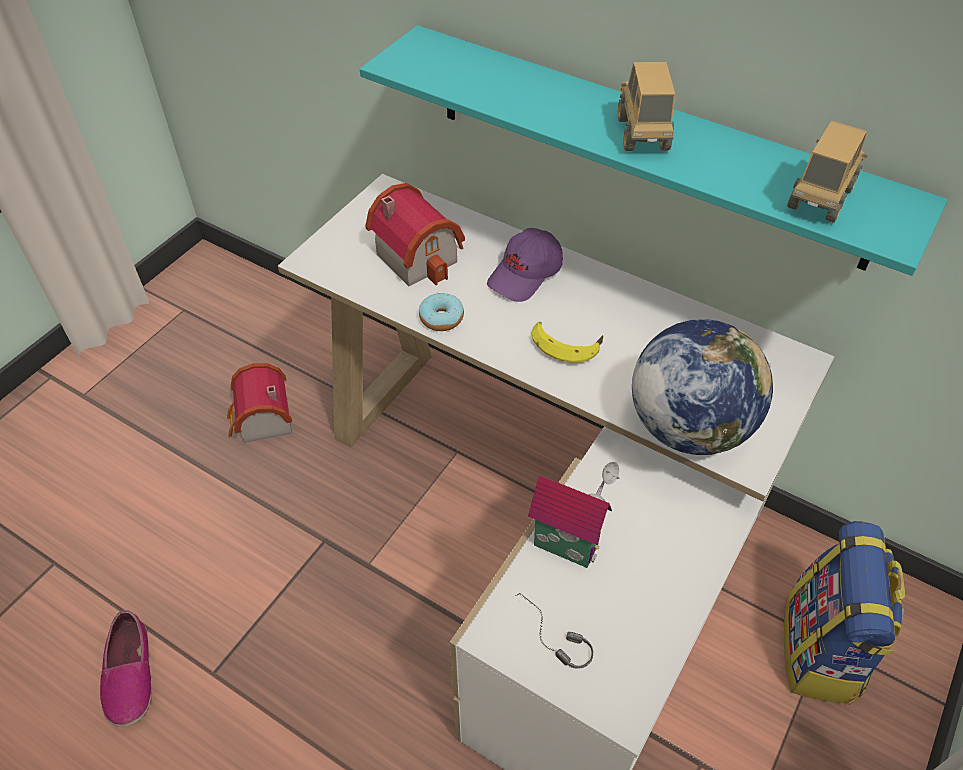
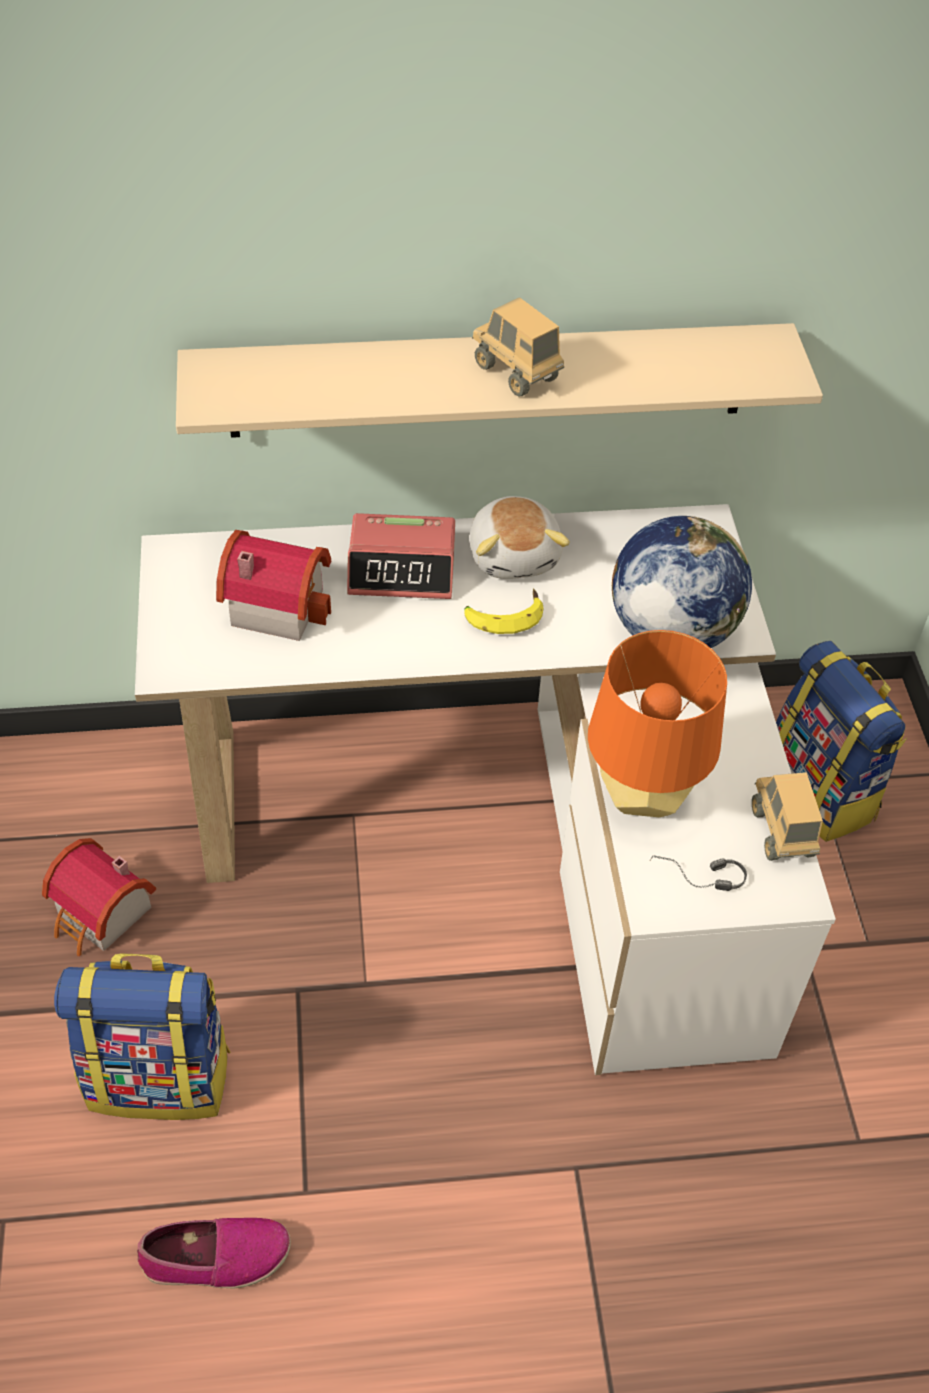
camera: 40 degrees left, 0 degrees up
(130, 674) = (216, 1257): shoe -> shoe turned 45 degrees counterclockwise
(204, 539) = (161, 1077): none -> backpack
(441, 318) = (365, 654): donut -> none
(526, 275) = (402, 568): purple cap -> alarm clock
(567, 543) = (642, 795): toy house -> orange table lamp
(617, 307) = (515, 555): none -> plush toy
(646, 145) = (489, 380): turquoise shelf -> beige shelf
(819, 199) = (707, 368): toy truck -> toy truck (781, 832)

